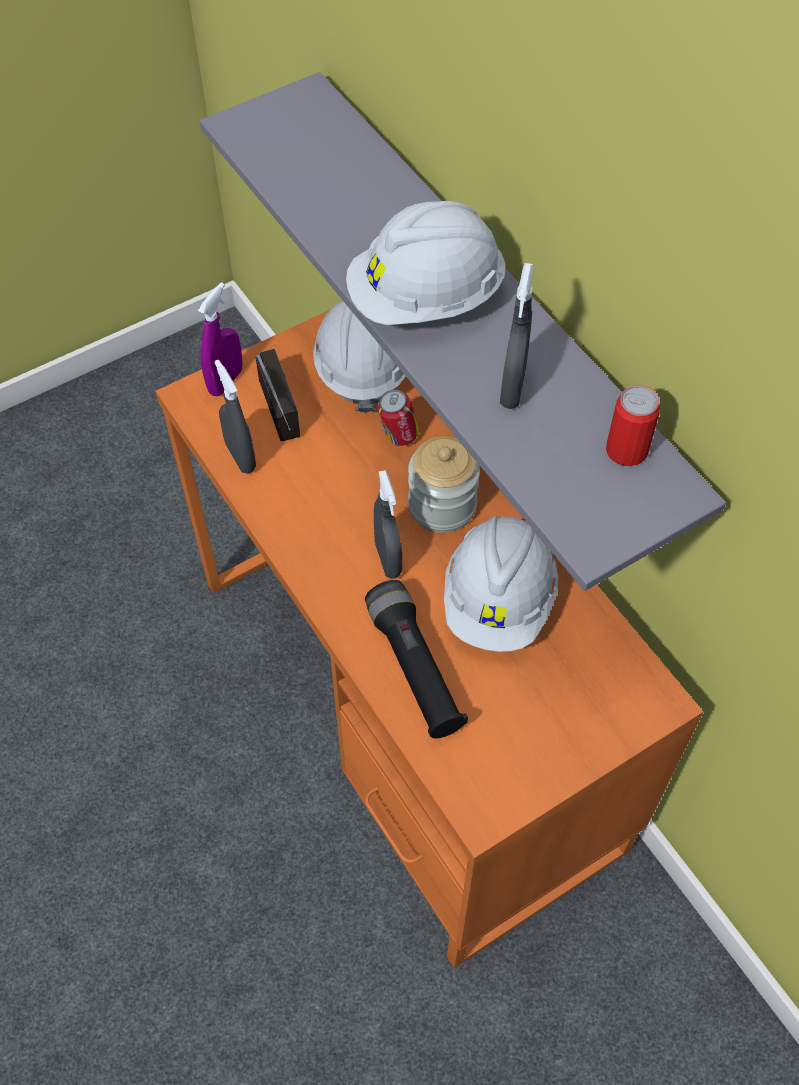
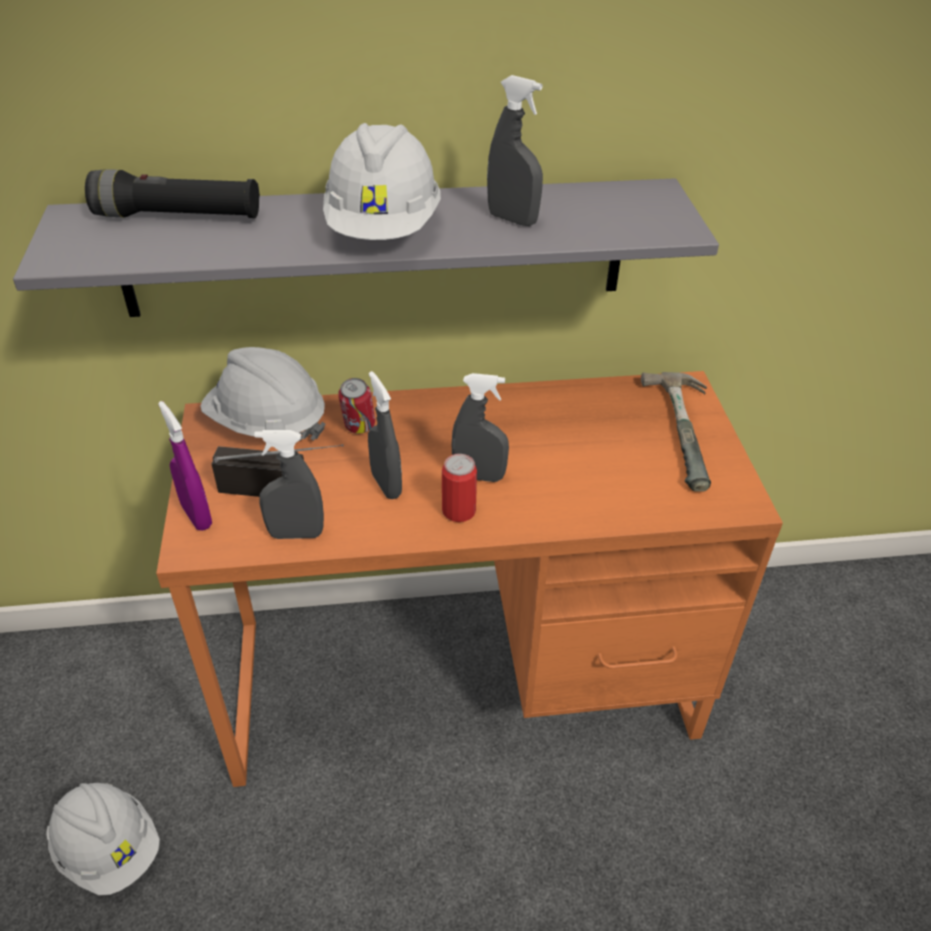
camera: 65 degrees left, 15 degrees down
(335, 492) = (386, 485): none -> grey spray bottle
(414, 668) = (595, 497): black flashlight -> black flashlight (178, 216)
(442, 505) = (447, 428): jar -> none
(498, 600) = (558, 430): white hard hat -> white hard hat (109, 848)
(574, 728) = (691, 431): none -> hammer
(626, 450) = (607, 196): can -> can (459, 511)

